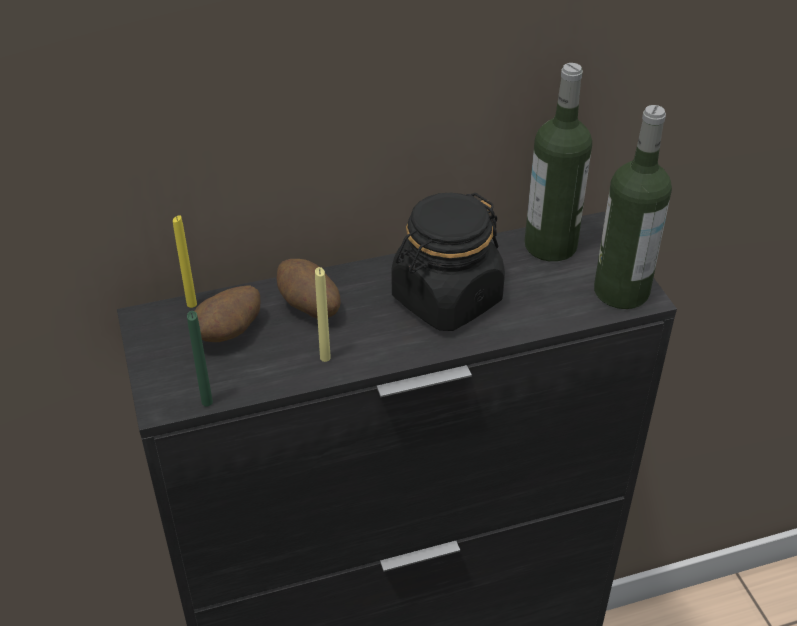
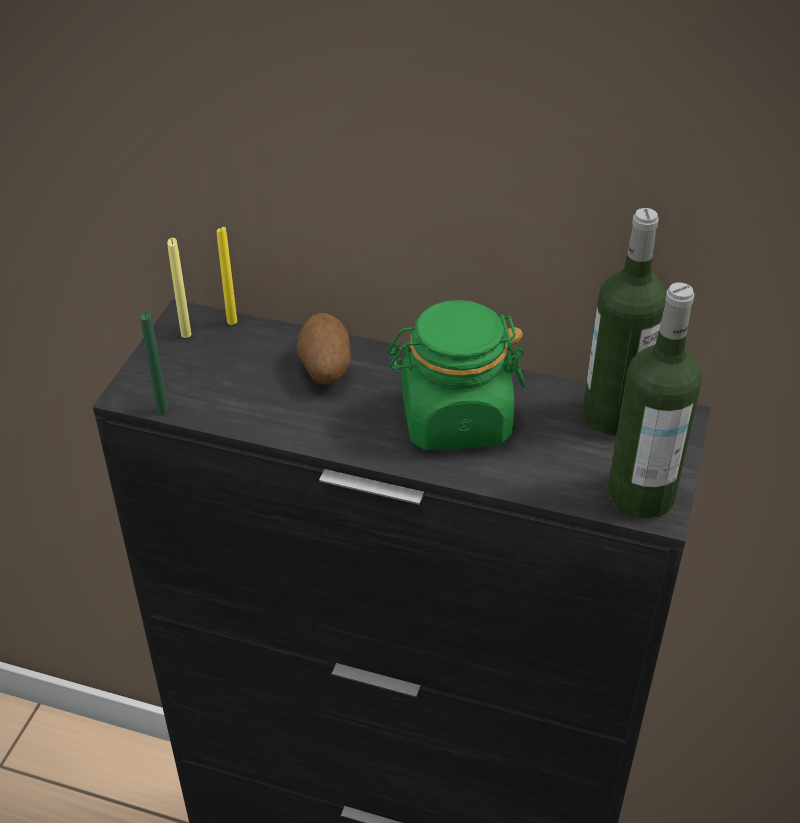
camera: 35 degrees right, 0 degrees up
(229, 334) = (237, 361): potato -> none
(325, 358) = (293, 420): yellow candle -> yellow candle (186, 334)
(446, 299) = (454, 419): black jar -> green jar

